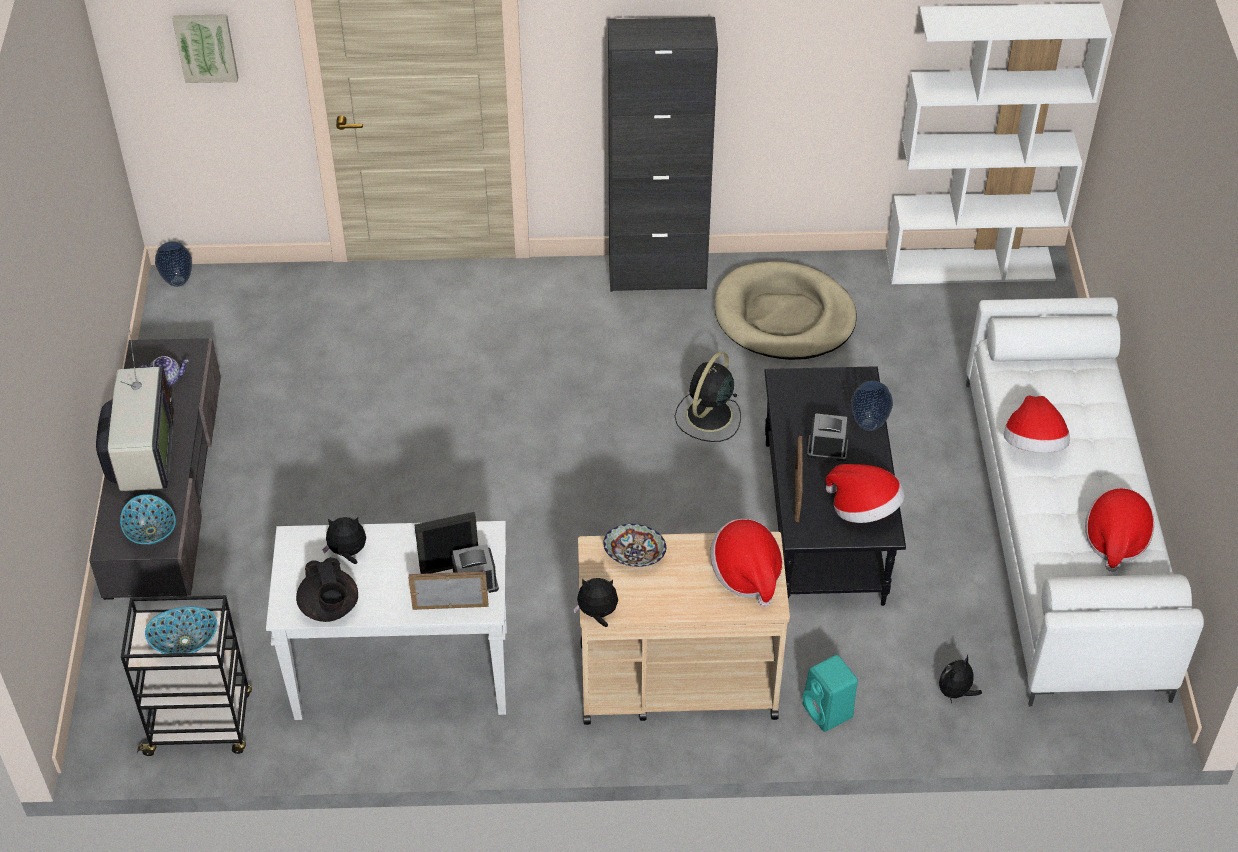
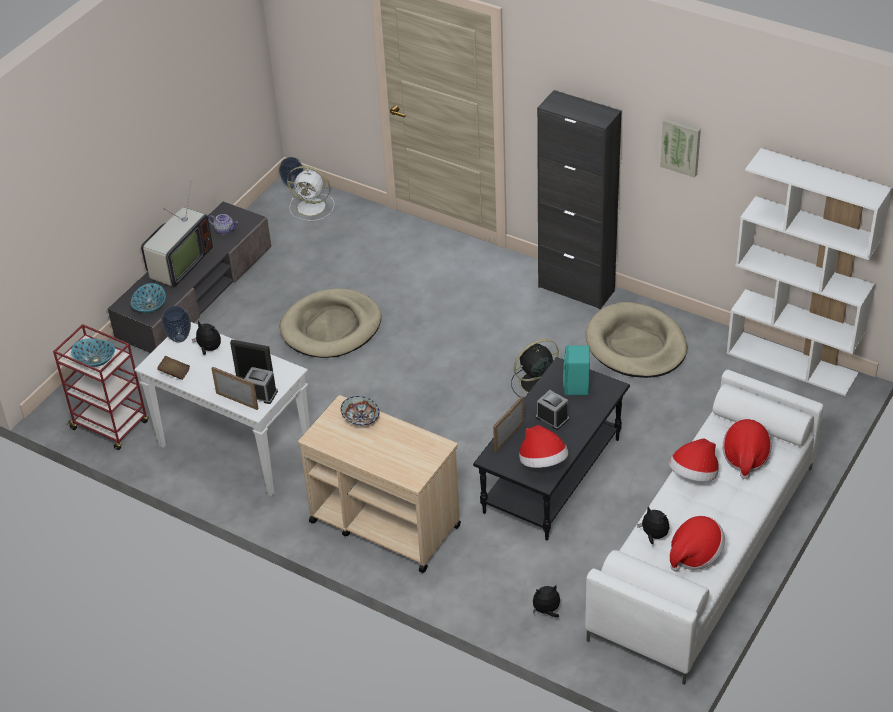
camera: 35 degrees right, 5 degrees down
(200, 724) = (111, 426): black cart -> red cart
(206, 46) = (322, 33): picture -> picture (681, 146)
(231, 301) = (312, 207): none -> white fan
(330, 608) = (174, 373): black teapot -> brown book
(393, 453) = (331, 327): none -> beige dog bed
(597, 613) = (311, 440): plush toy -> plush toy (654, 535)
(746, 574) = (415, 457): hat -> hat (745, 457)
(829, 712) = (458, 584): turquoise speaker -> turquoise speaker (576, 387)
(868, 424) = (591, 415): vase -> vase (179, 338)

